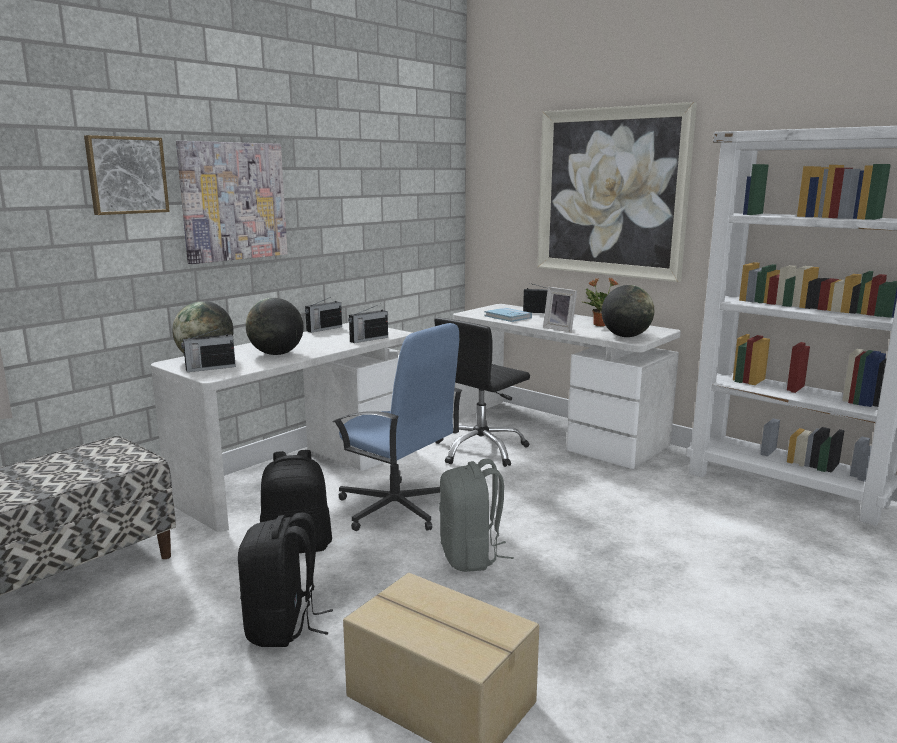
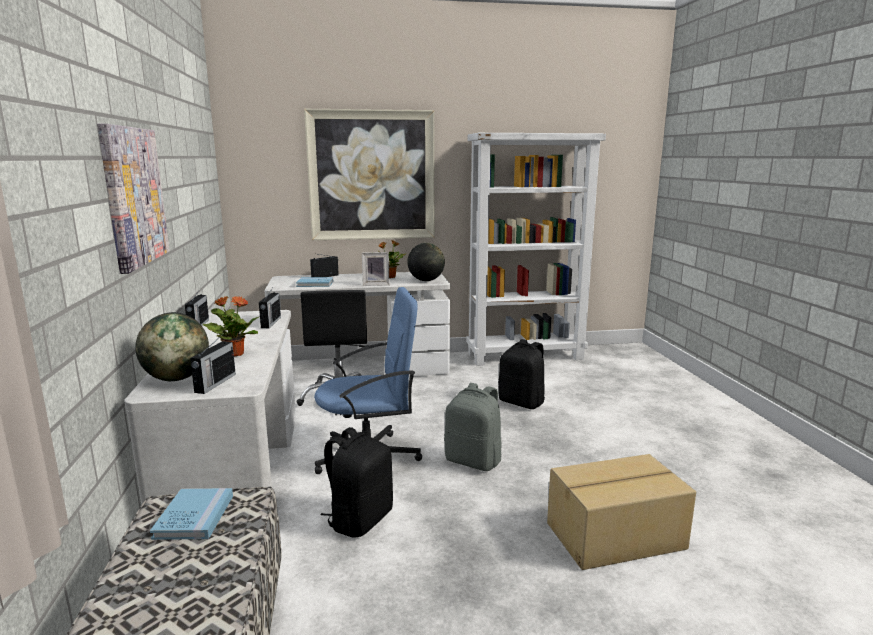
camera: 50 degrees left, 0 degrees up
(103, 455) = (194, 516): none -> blue book
(126, 175) = (73, 167): picture -> none
(276, 354) = (234, 354): globe -> potted plant
(283, 626) = (469, 567): black backpack -> black backpack (522, 402)

